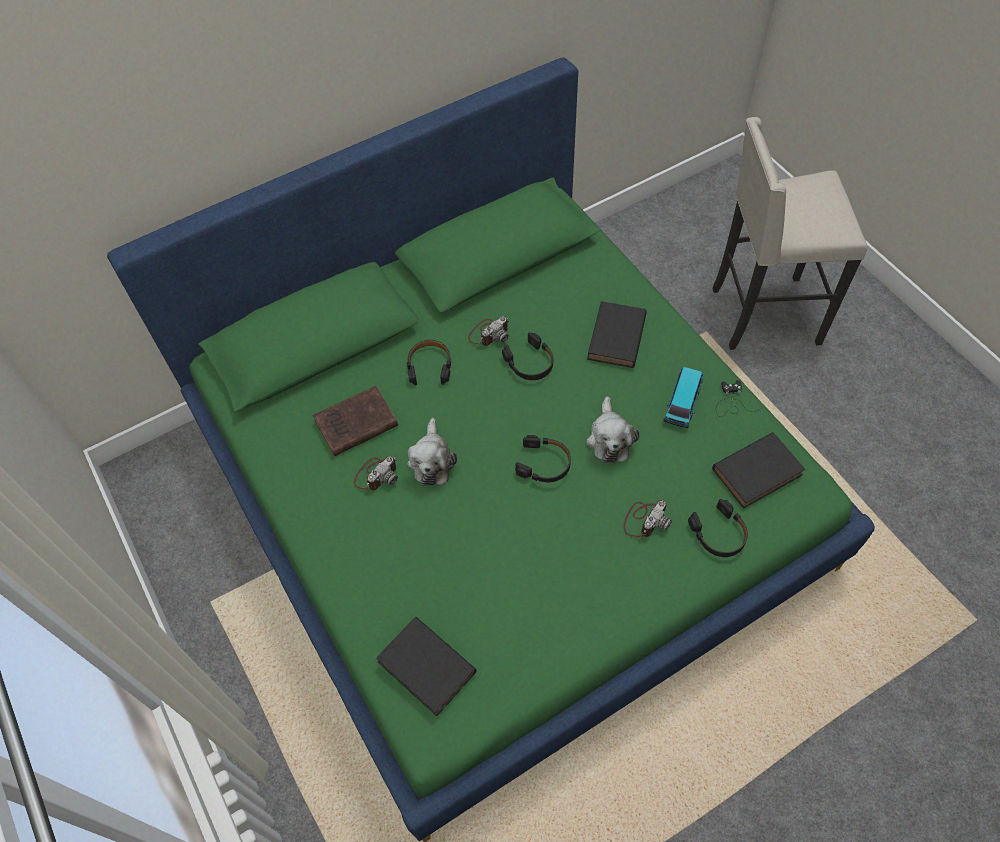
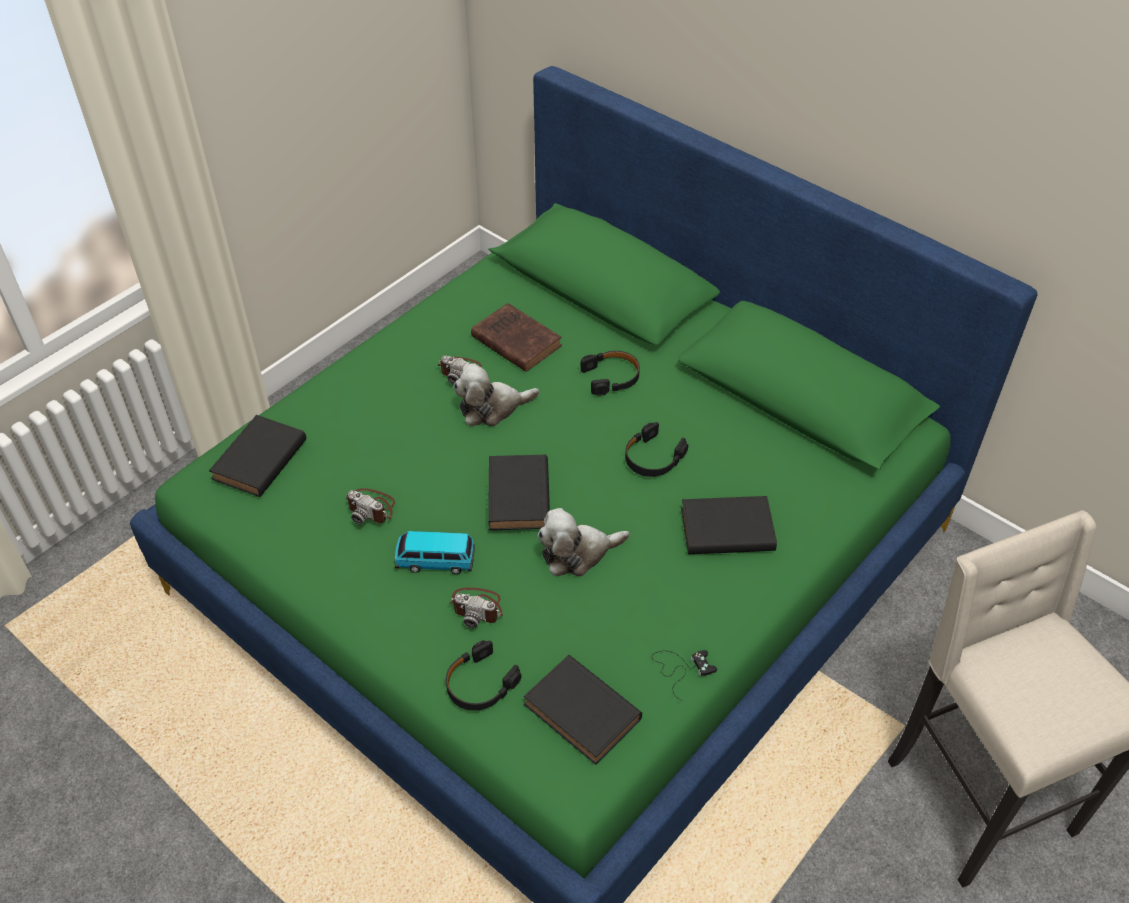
camera: 70 degrees right, 10 degrees down
(489, 333) = (678, 414): camera -> camera (371, 507)
(544, 464) = (519, 498): black headphones -> black book
(682, 403) = (655, 614): toy car -> toy car (435, 560)

